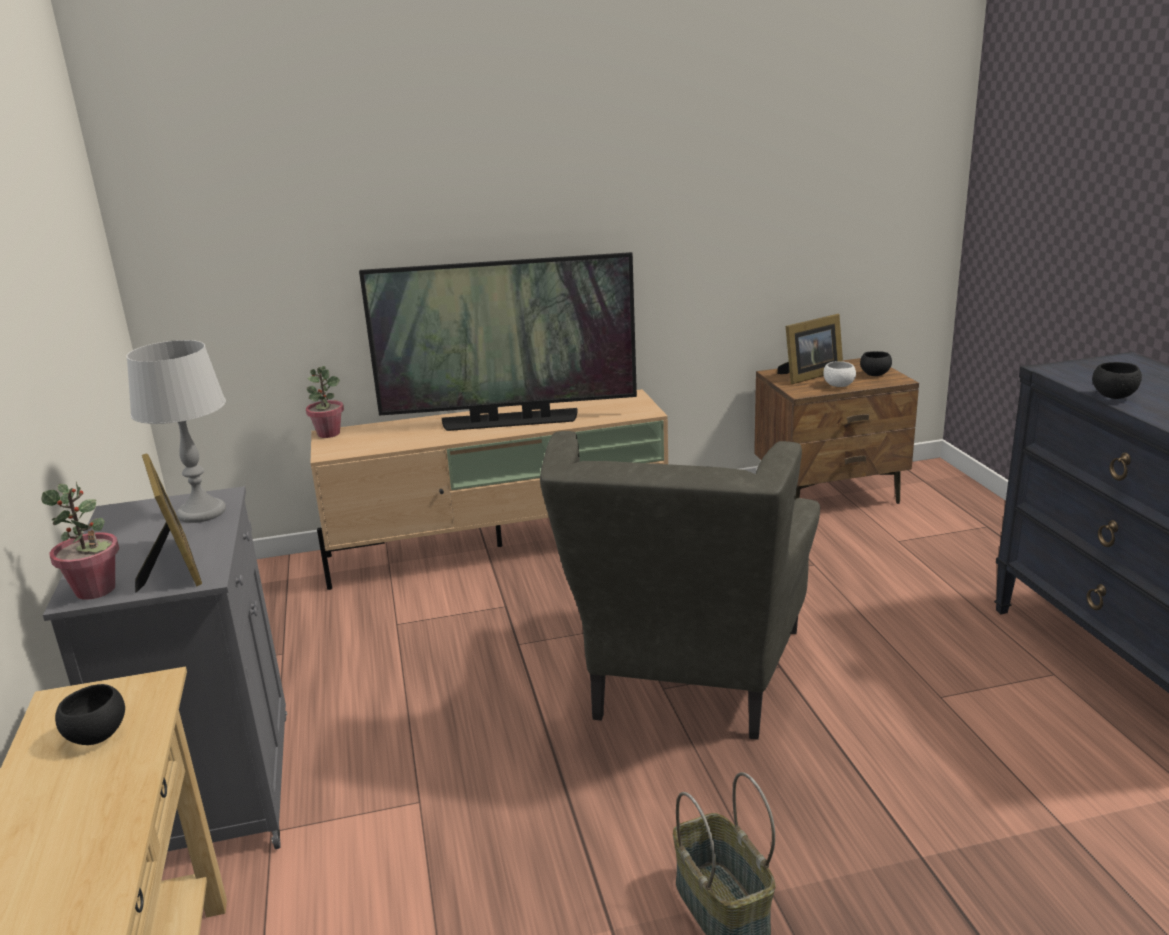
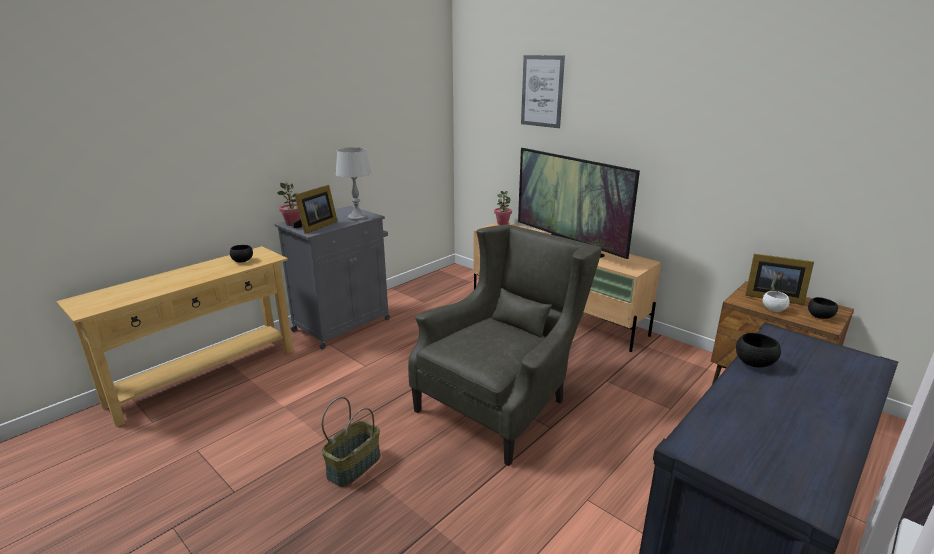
camera: 55 degrees right, 0 degrees up
(355, 156) = (542, 91): none -> picture
(686, 684) = (502, 402): grey armchair -> grey armchair turned 150 degrees clockwise

